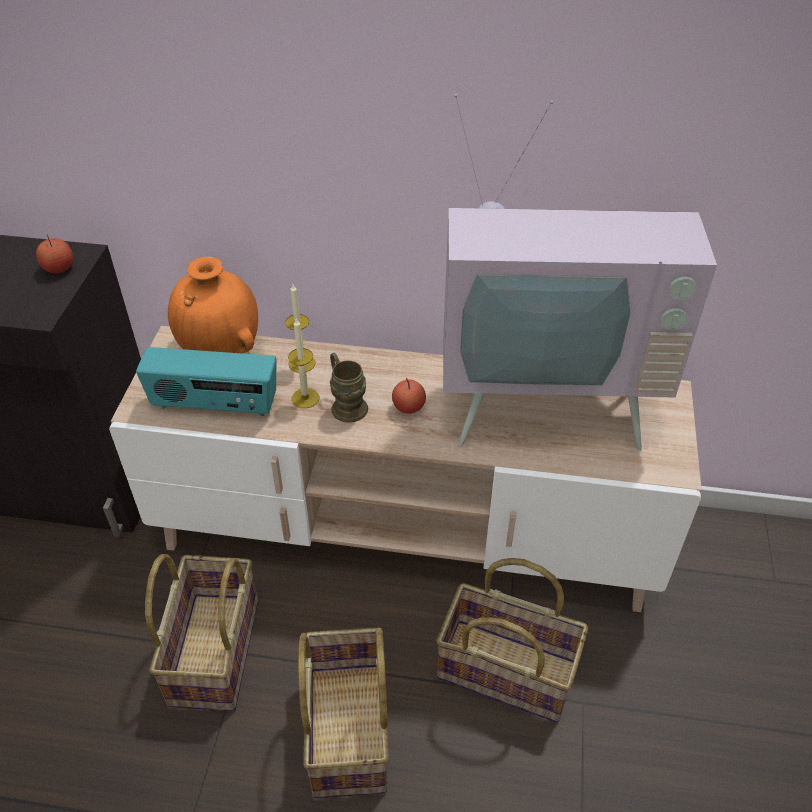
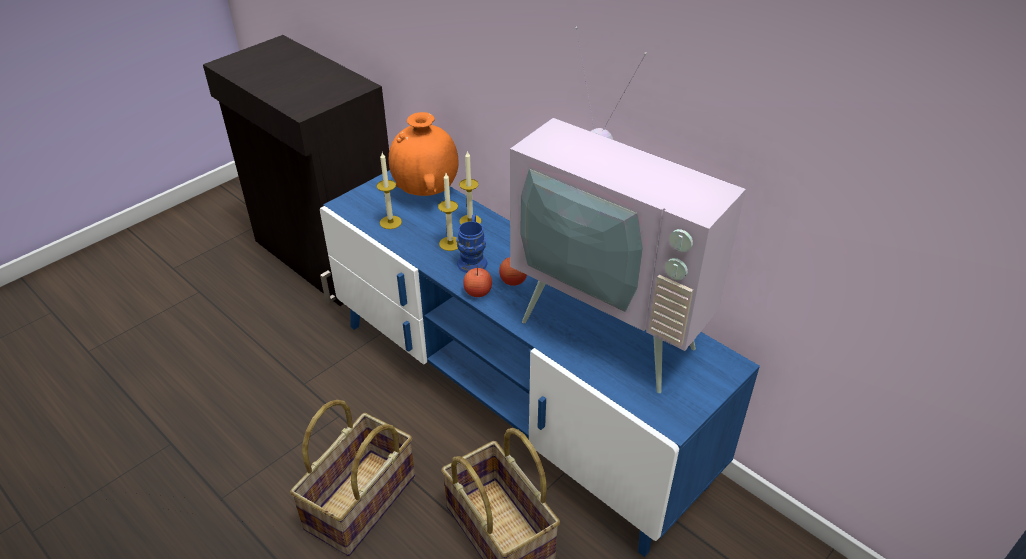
camera: 35 degrees right, 5 degrees down
(59, 268) = (340, 89): apple -> apple (478, 292)
(213, 650) = (324, 403): basket -> none
(215, 405) = (390, 222): radio -> candle
(346, 404) = (473, 259): brown mug -> blue mug
(406, 532) = (513, 398): beige tv stand -> blue tv stand

